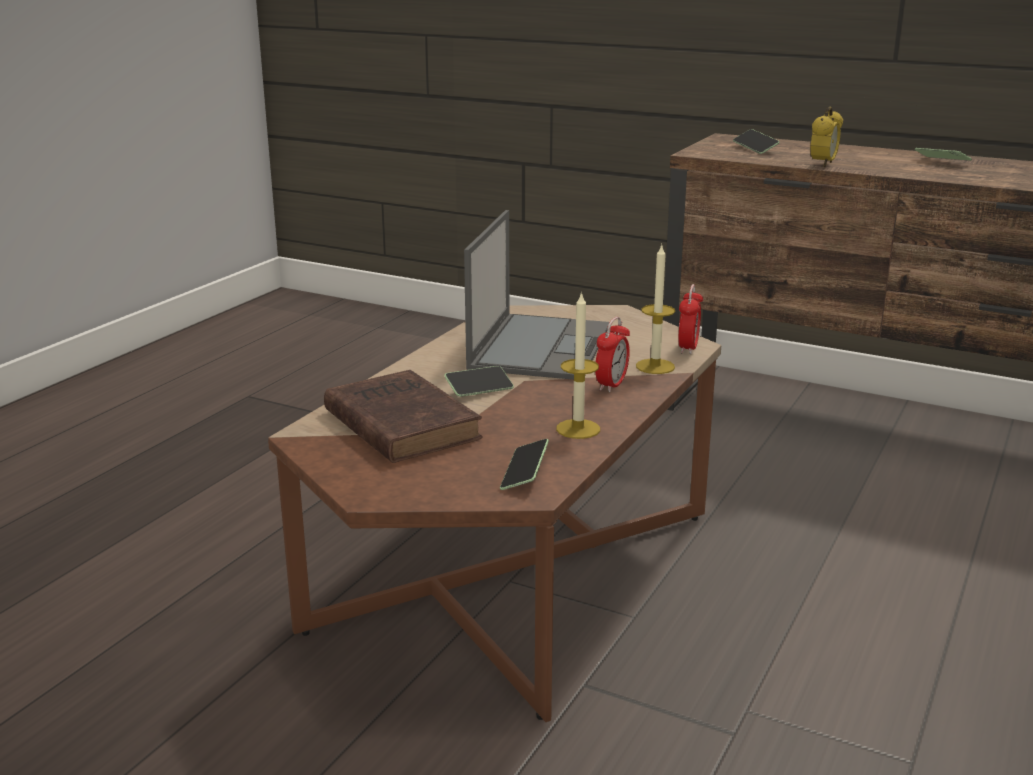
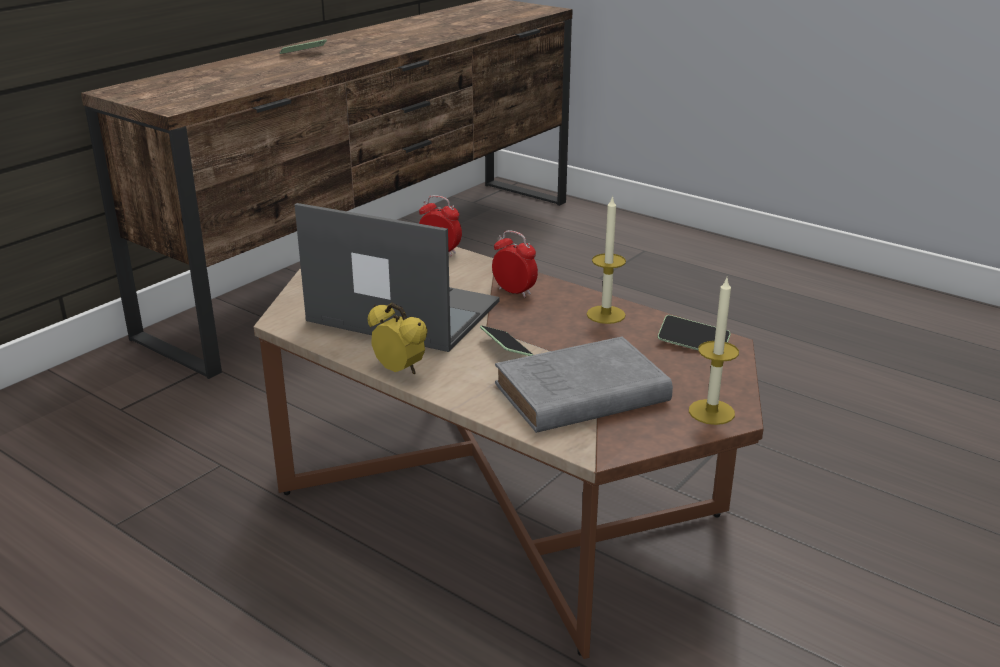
camera: 80 degrees left, 5 degrees up
(399, 423) = (577, 394): brown book -> grey book
(655, 366) = (478, 270): candle -> candle (711, 412)
(755, 149) = (182, 89): phone -> none
(823, 164) = (274, 80): alarm clock -> alarm clock (399, 371)

